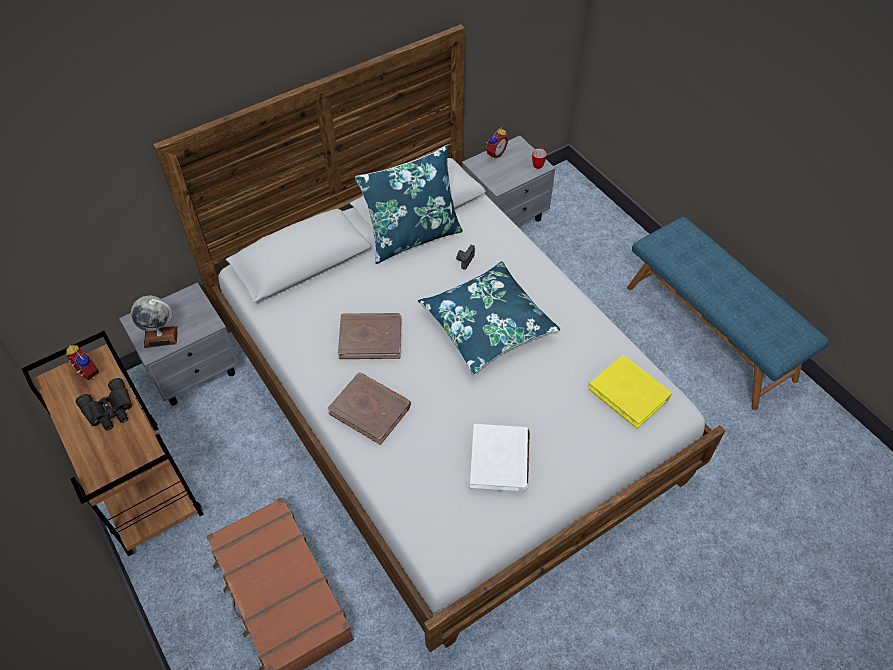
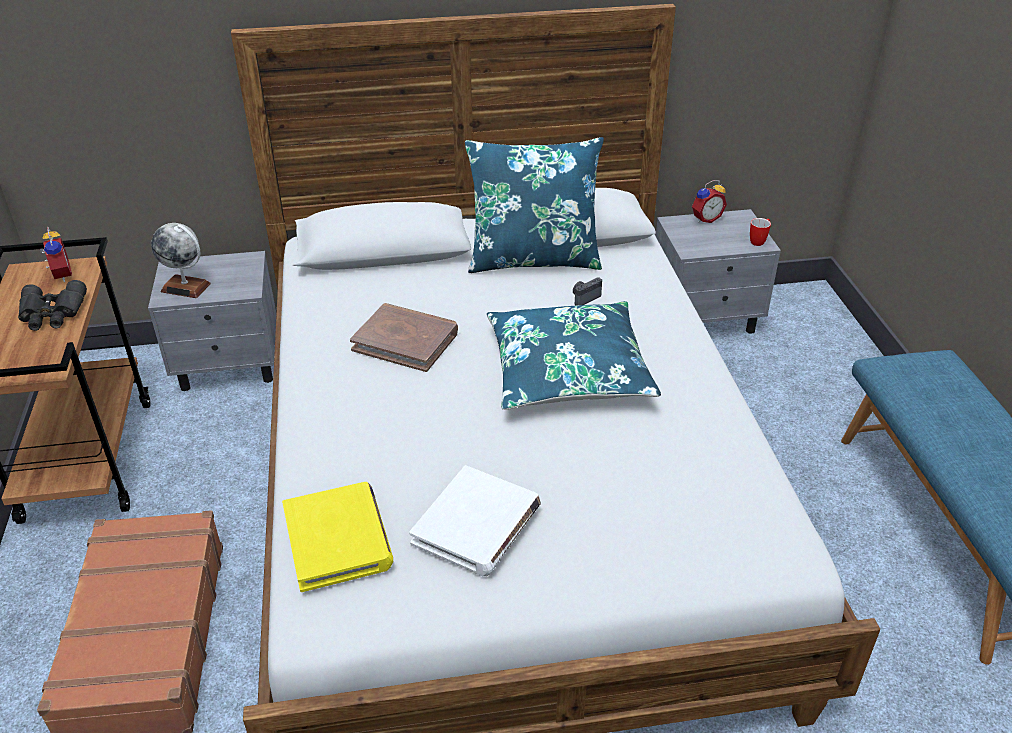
camera: 25 degrees right, 15 degrees down
(370, 409) = (348, 413): brown book -> none
(629, 393) = (729, 510): yellow book -> yellow book (338, 539)

